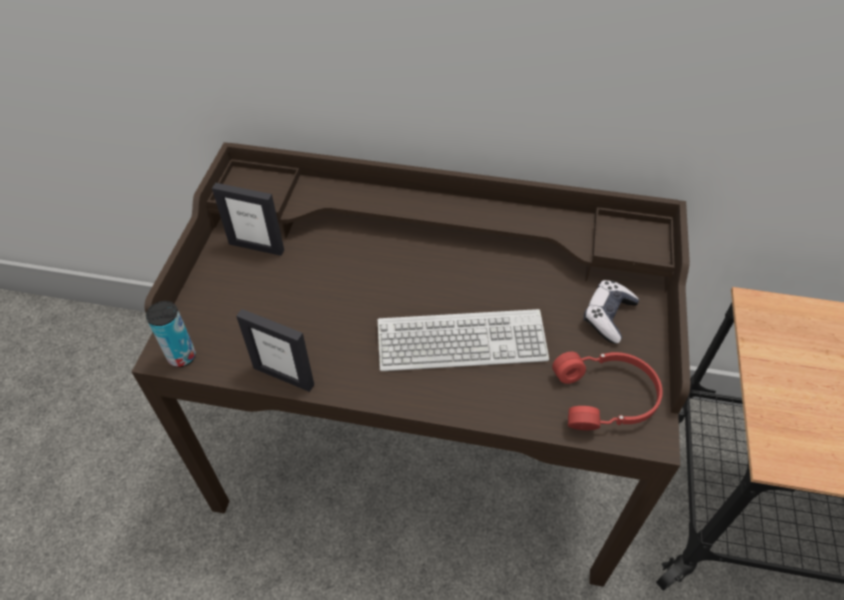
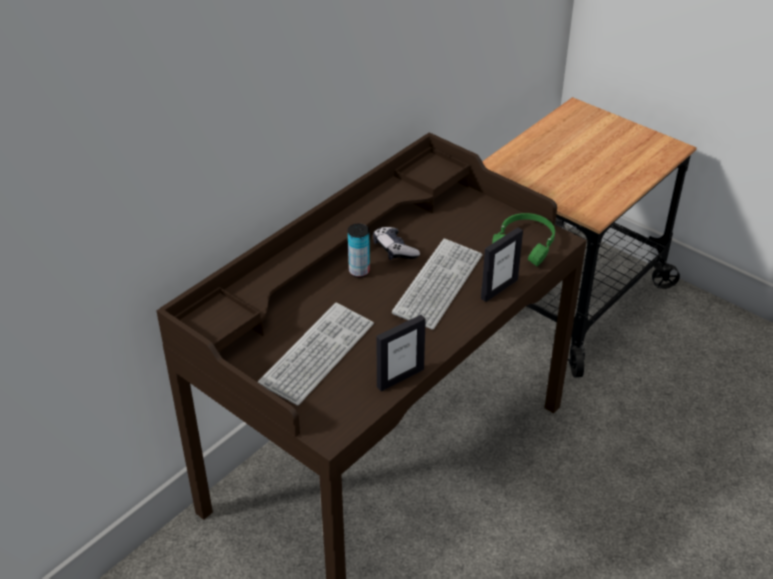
camera: 60 degrees left, 10 degrees down
(182, 356) = (338, 427): can -> can (359, 271)
(256, 246) = (258, 353): picture frame -> picture frame (499, 289)
(281, 290) = (317, 354): none -> keyboard
(606, 398) = (525, 245): red headphones -> green headphones
(608, 316) = (468, 217): game controller -> game controller (394, 250)

